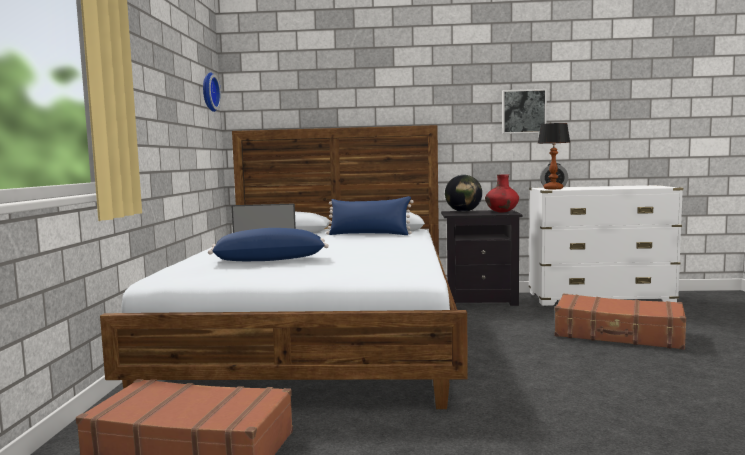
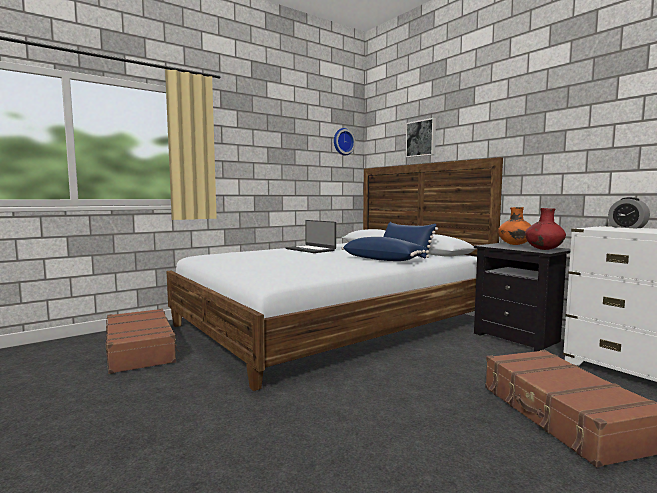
camera: 50 degrees right, 0 degrees up
(270, 259) = (268, 257): blue pillow -> blue pillow (384, 260)
(463, 211) = (515, 244): globe -> orange vase
(523, 111) = (602, 136): picture -> picture (421, 138)
(552, 189) = (604, 228): table lamp -> none

